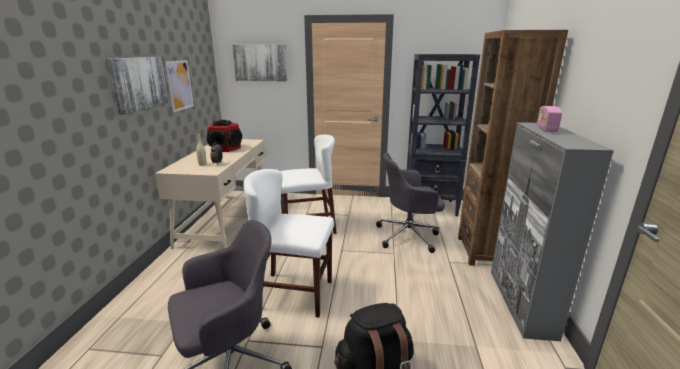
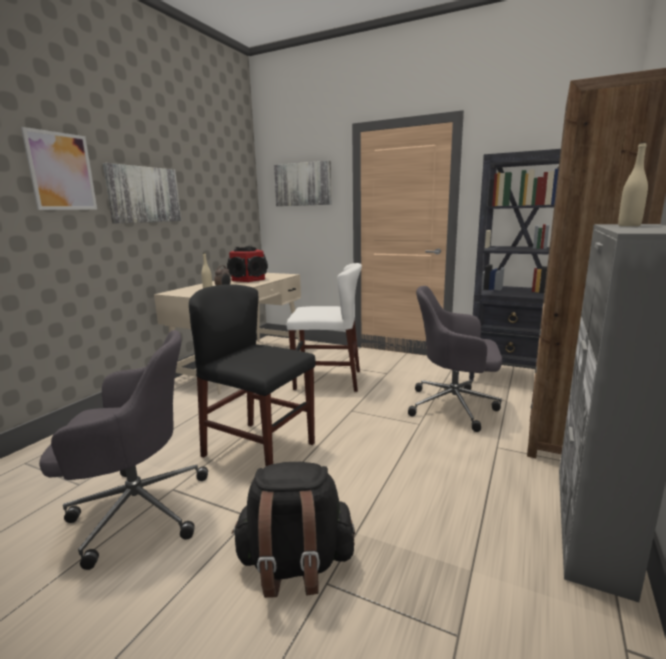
camera: 20 degrees right, 5 degrees down
(179, 85) = (201, 204): picture -> picture (61, 171)
(293, 294) = (259, 449): white chair -> black chair
(546, 129) = (629, 226): radio -> beige bottle

